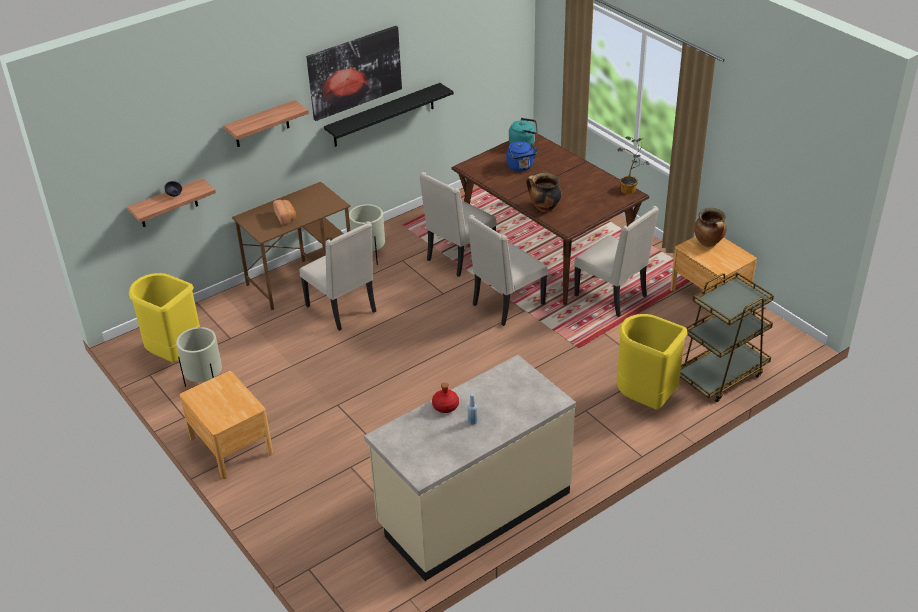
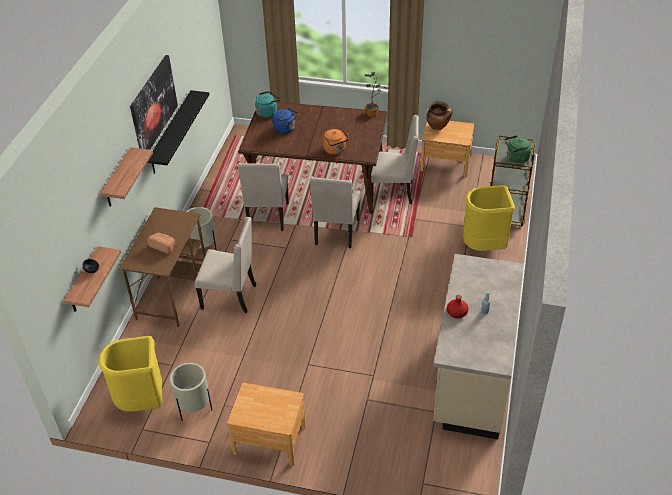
camera: 40 degrees left, 5 degrees up
(544, 208) = (335, 150): cooking pot -> orange kettle
(728, 305) = (516, 158): none -> green kettle

